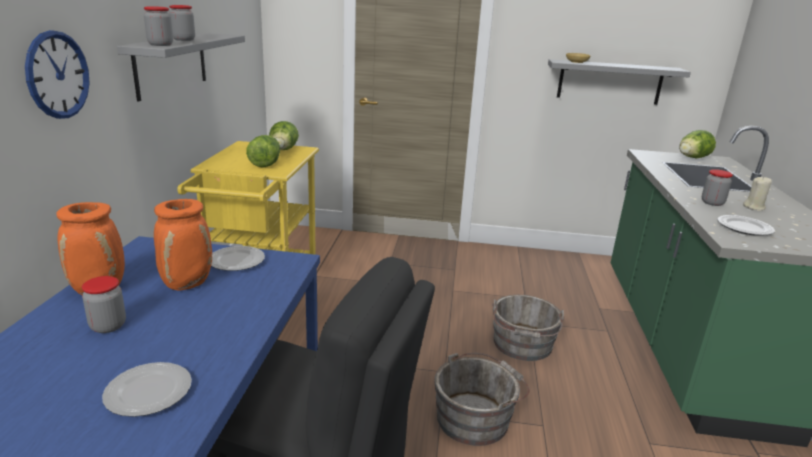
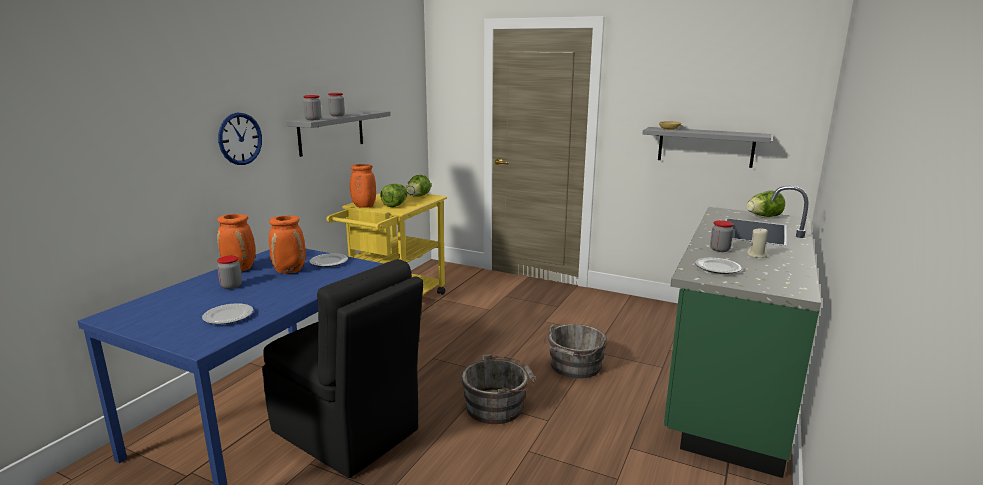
camera: 20 degrees right, 5 degrees down
(223, 168) = (363, 206): none -> orange vase

